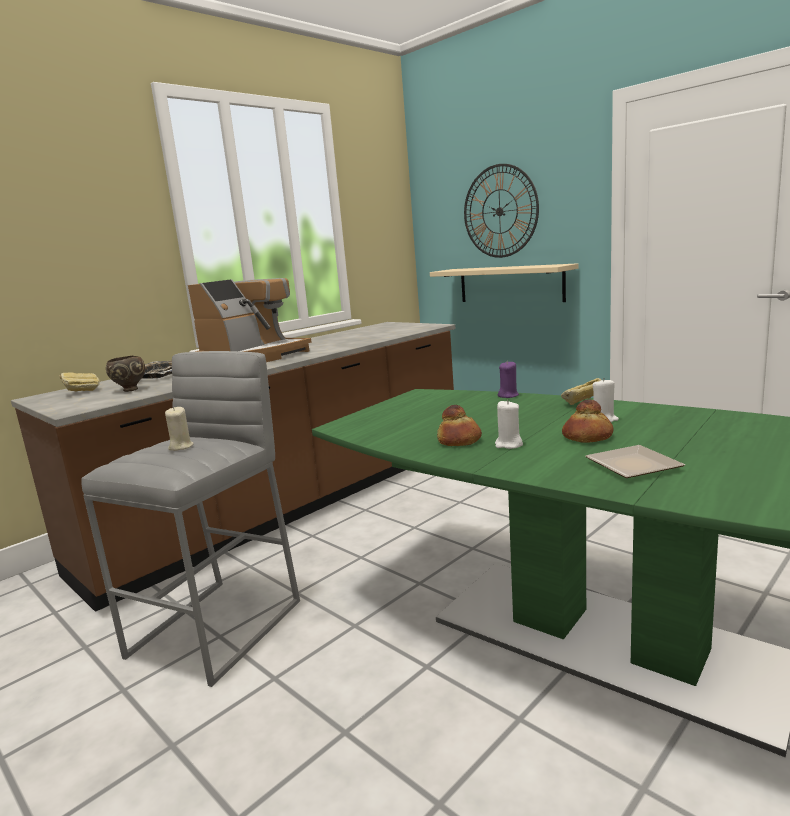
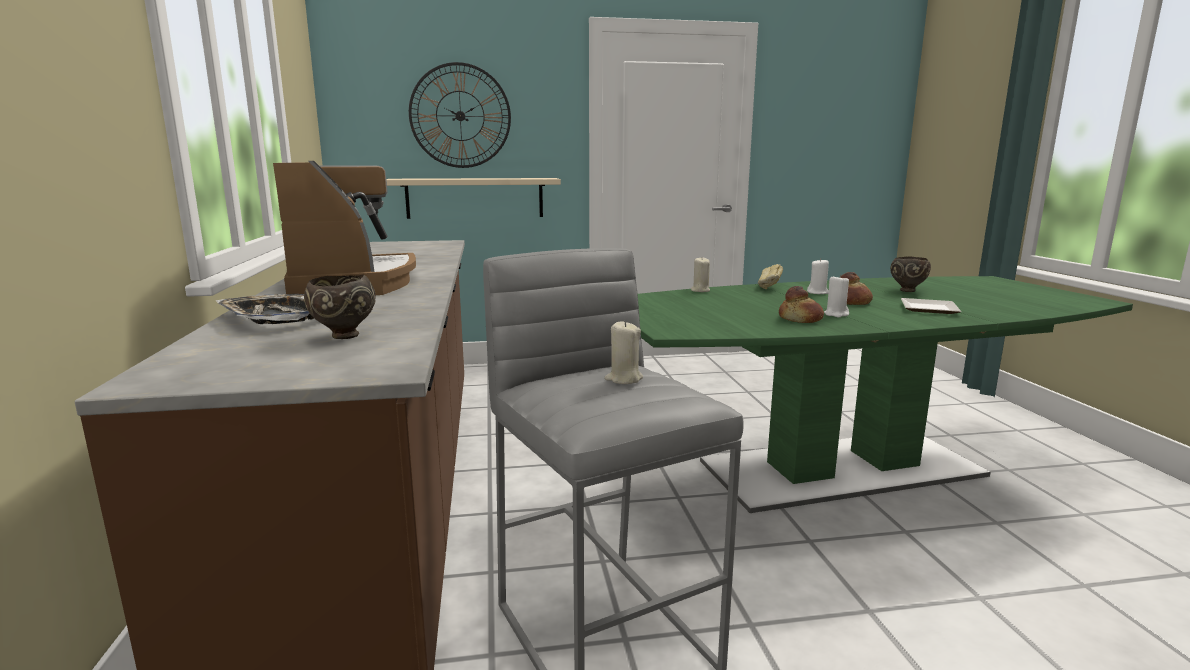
camera: 55 degrees left, 0 degrees up
(82, 392) = (242, 356): bread -> none
(508, 395) = (700, 290): purple candle -> beige candle
(730, 439) = (907, 290): none -> brown bowl

